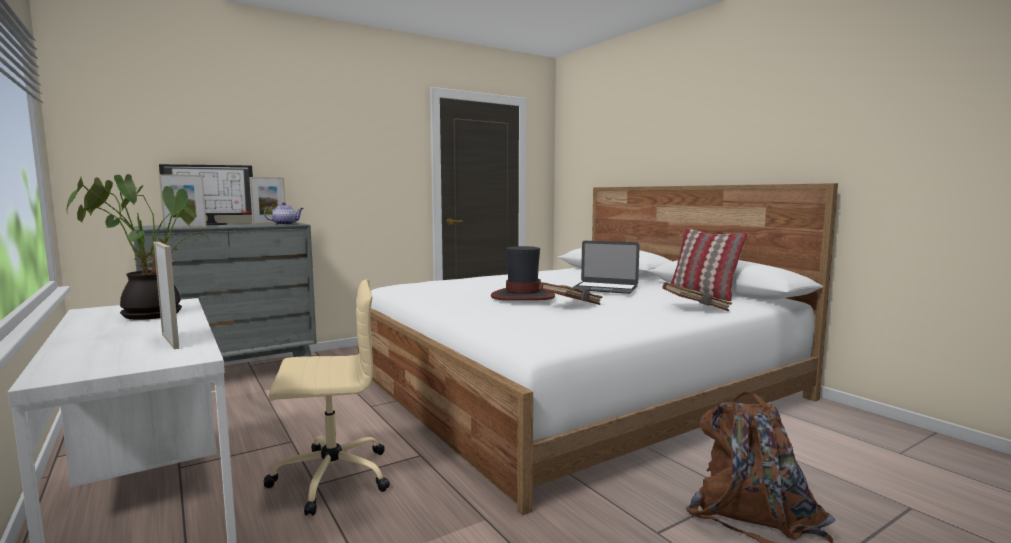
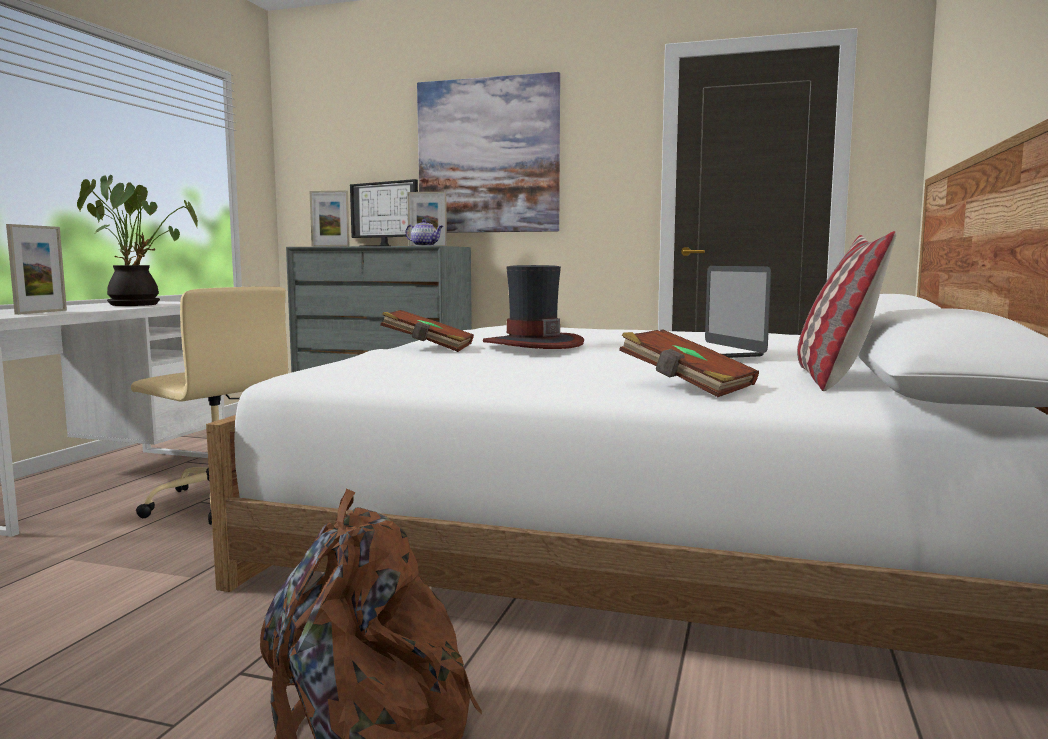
camera: 50 degrees right, 0 degrees up
(305, 149) = (488, 156): none -> picture
(571, 305) = (537, 358): brown book -> brown book (428, 348)

